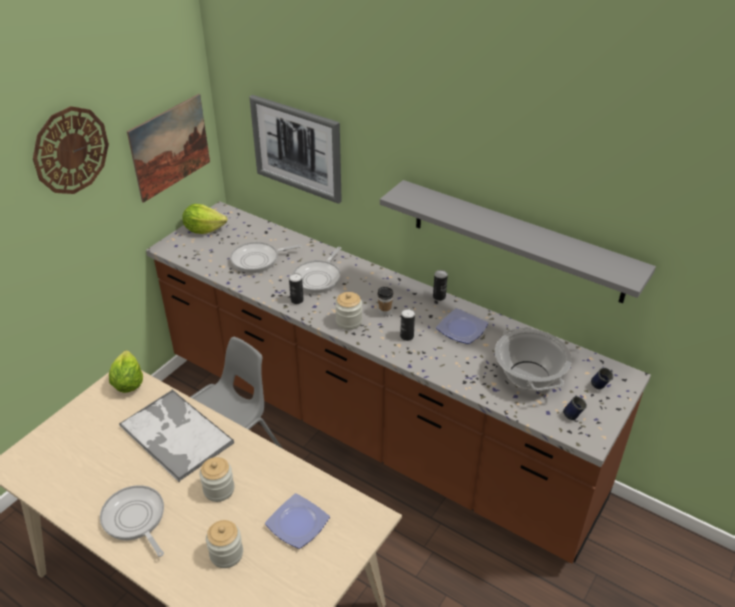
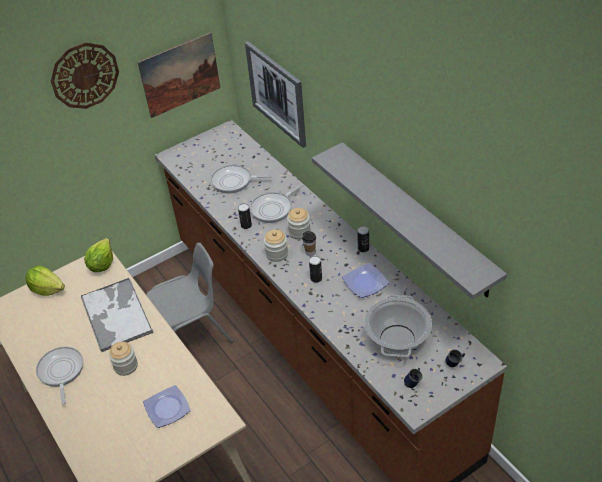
camera: 25 degrees right, 5 degrees up
(204, 229) = (206, 144): lettuce -> lettuce (47, 289)
(226, 554) = (108, 416): jar -> jar (299, 232)

